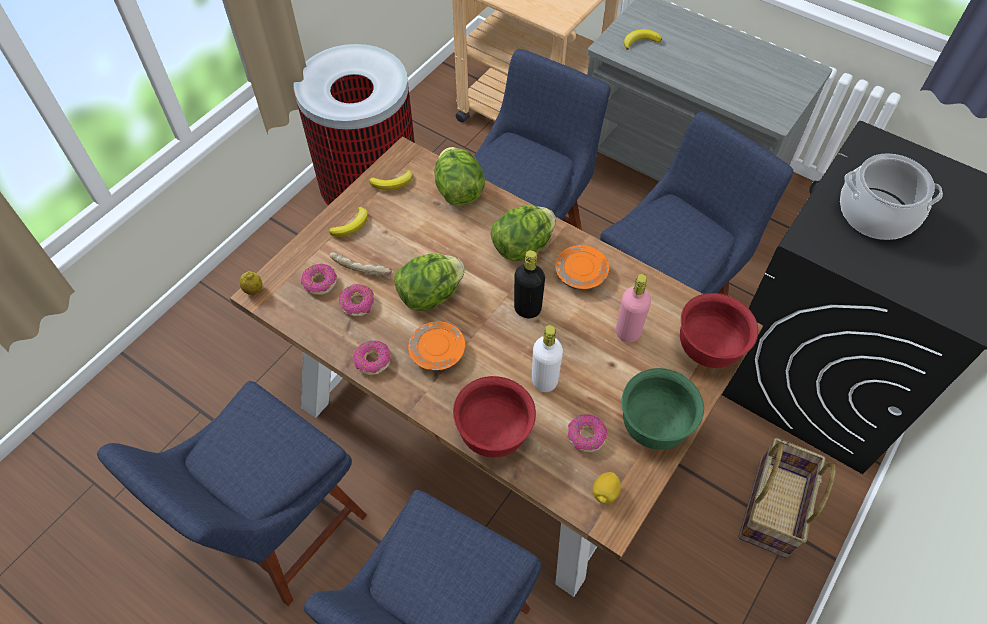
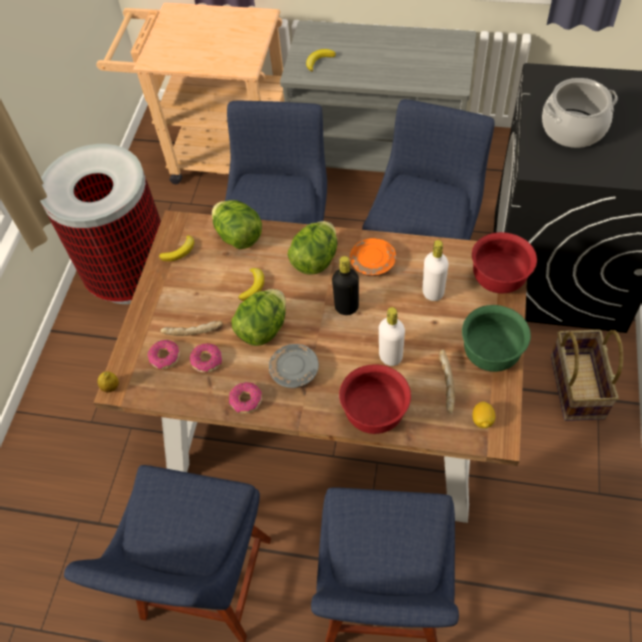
camera: 20 degrees left, 0 degrees up
(352, 225) = (164, 299): banana -> banana (253, 286)
(437, 352) = (294, 371): orange plate -> grey plate
(586, 436) = (445, 384): donut -> bread
(628, 332) = (433, 292): pink bottle -> white bottle

